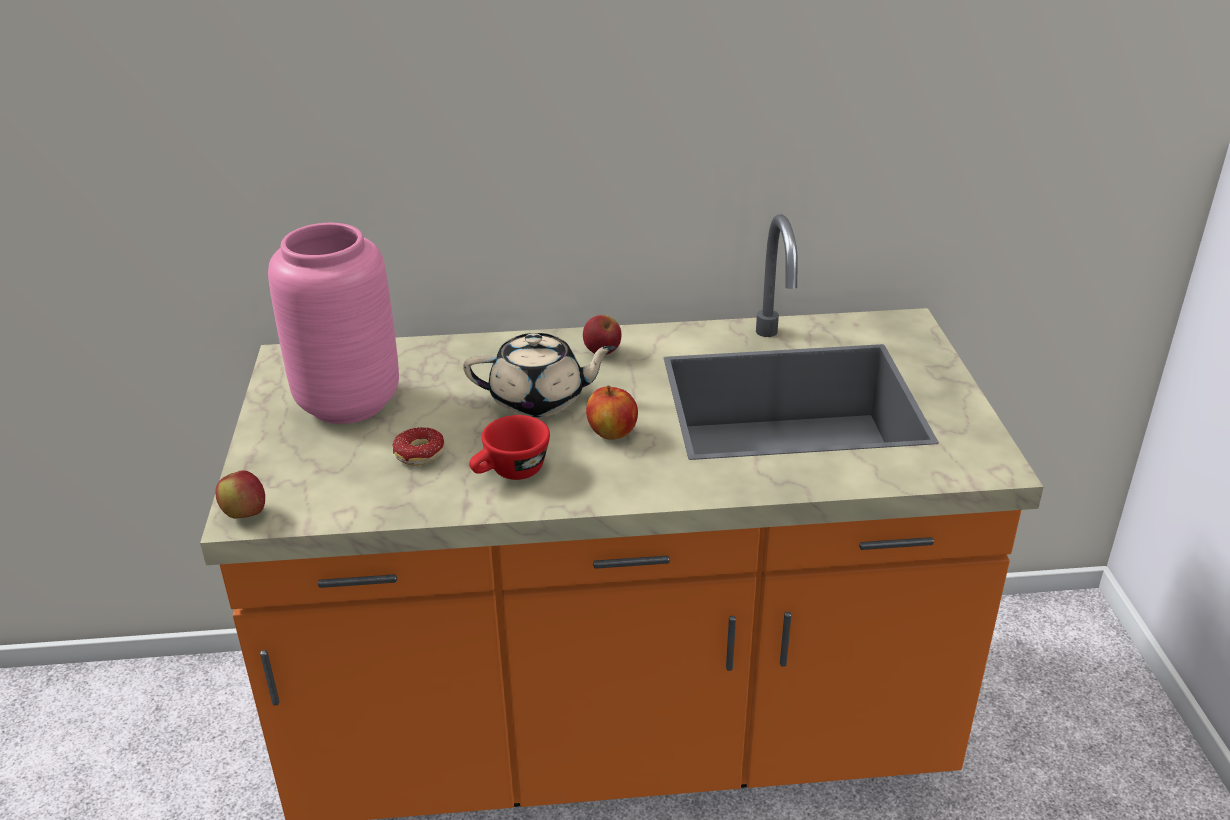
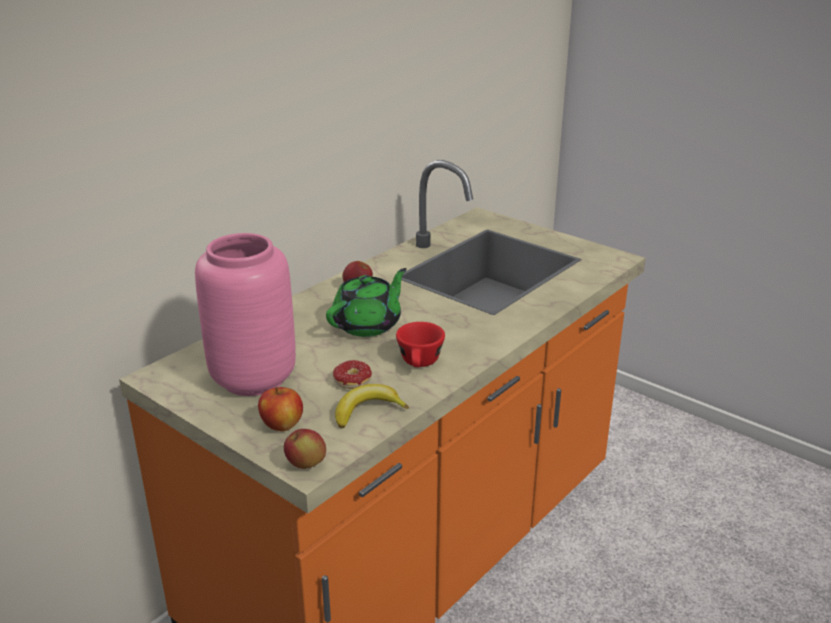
camera: 45 degrees left, 5 degrees down
(377, 494) = (367, 411): none -> banana
(539, 400) = (368, 324): beige teapot -> green teapot
(612, 433) = (436, 321): apple -> apple (282, 425)

